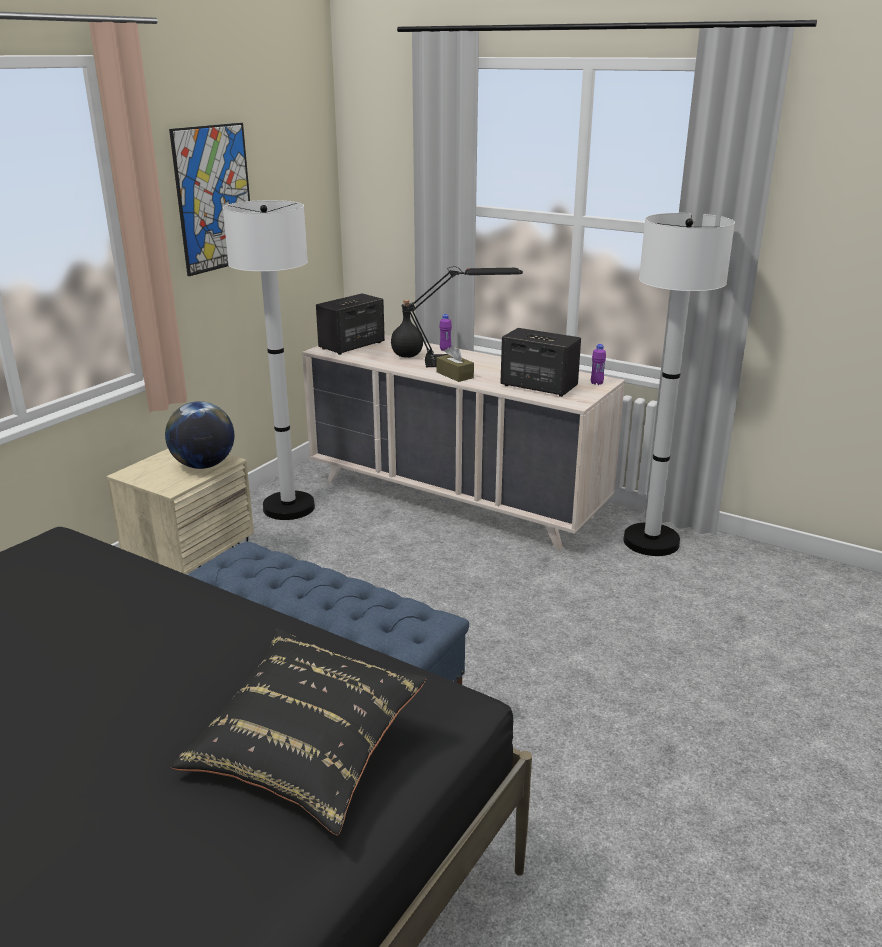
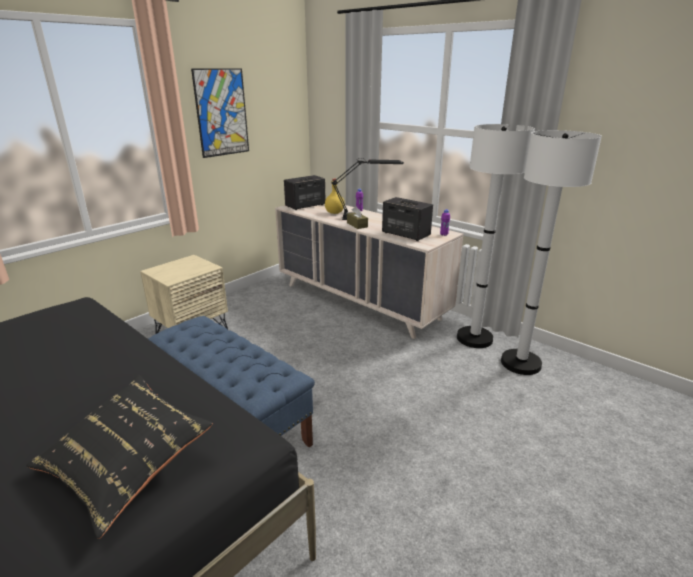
camera: 10 degrees right, 0 degrees up
(203, 465) = (196, 269): globe -> none
(289, 507) = (261, 299): white floor lamp -> white floor lamp (520, 363)
(406, 356) = (334, 213): black bottle -> yellow bottle

